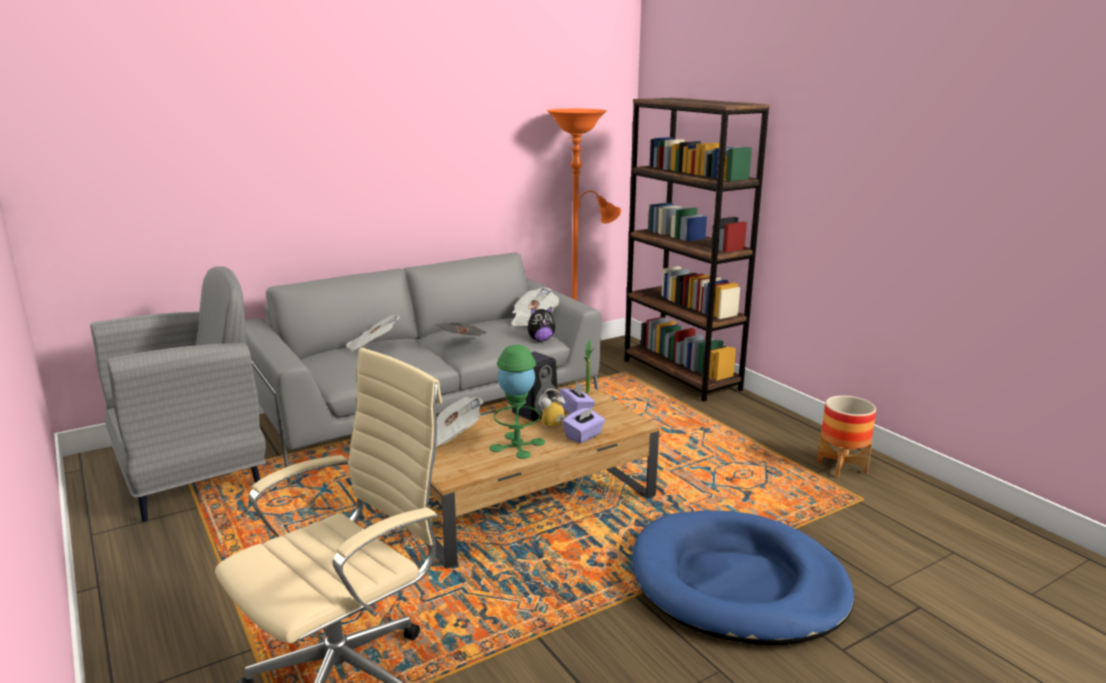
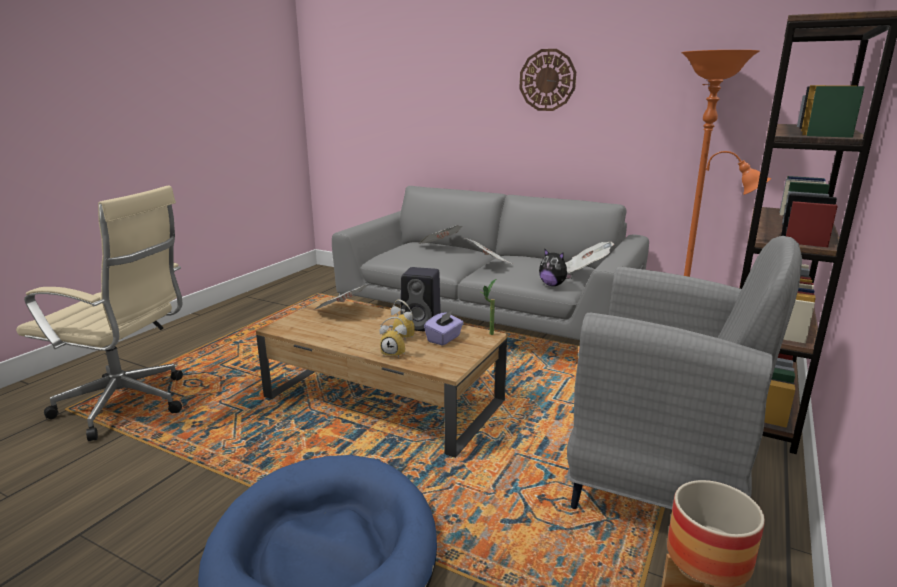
camera: 60 degrees right, 0 degrees up
(194, 477) = (322, 294): grey armchair -> grey armchair (658, 482)
(411, 138) = (547, 80): none -> wall clock
(517, 445) = (351, 334): green table lamp -> none
(583, 436) = (395, 353): purple tissue box -> alarm clock

